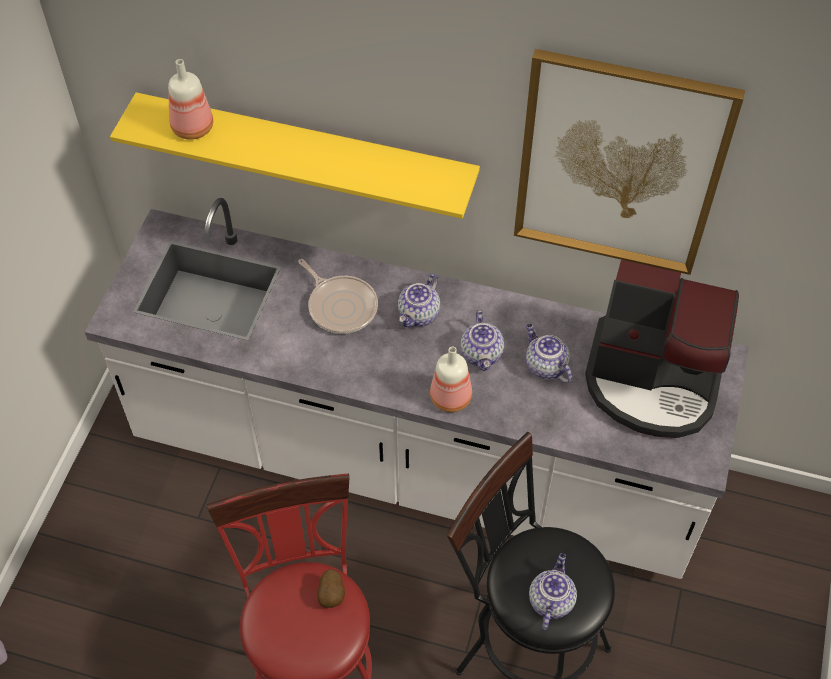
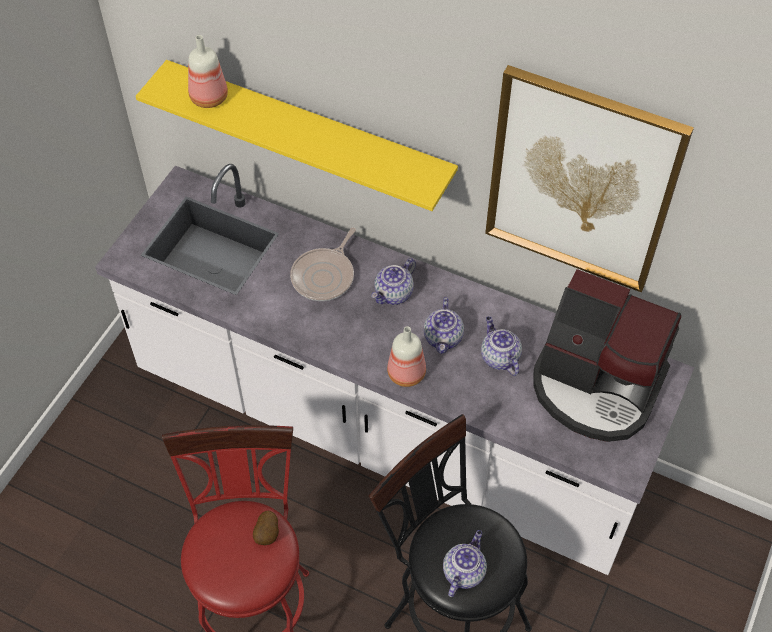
camera: 10 degrees right, 0 degrees up
(341, 306) = (325, 276): frying pan -> frying pan turned 60 degrees clockwise

